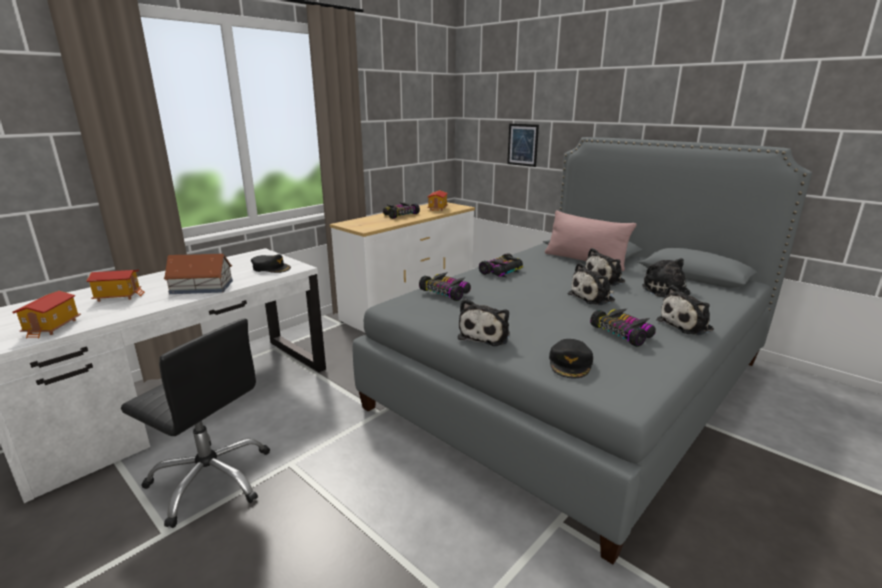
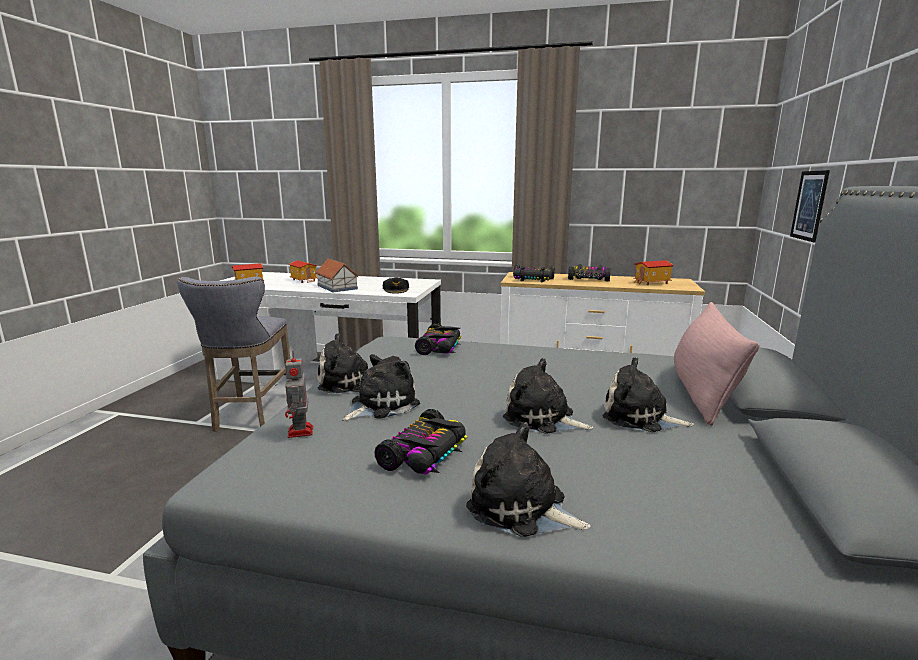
camera: 60 degrees right, 5 degrees down
(211, 479) = (251, 415): black office chair -> grey stool
(502, 271) = (553, 357): toy car -> toy car (532, 279)
(570, 363) = (300, 432): black cap -> toy robot
(666, 292) = (669, 474): plush toy -> plush toy (381, 405)

